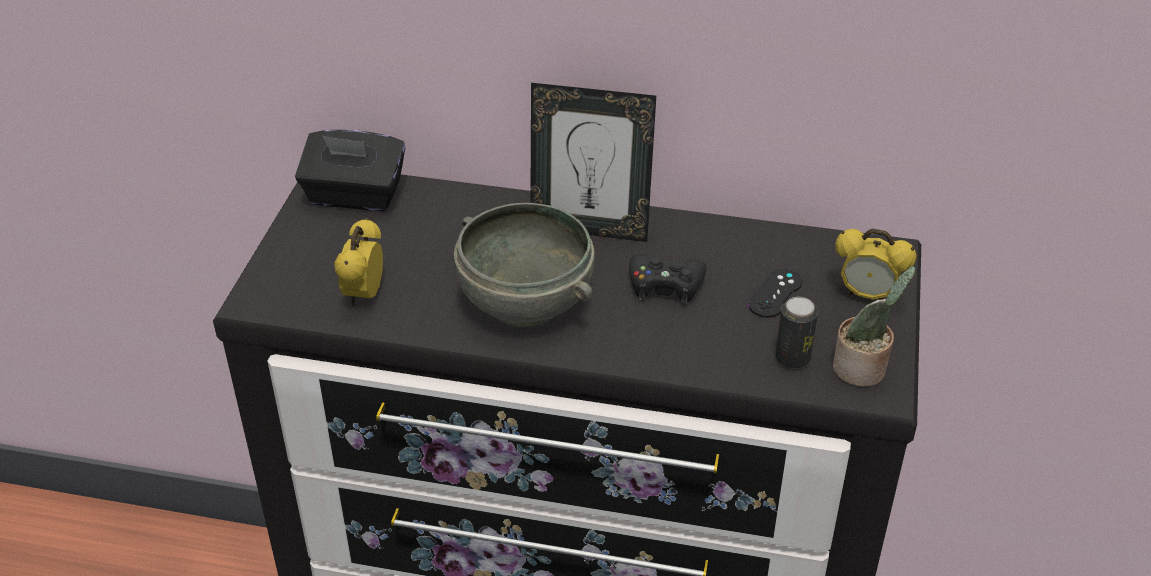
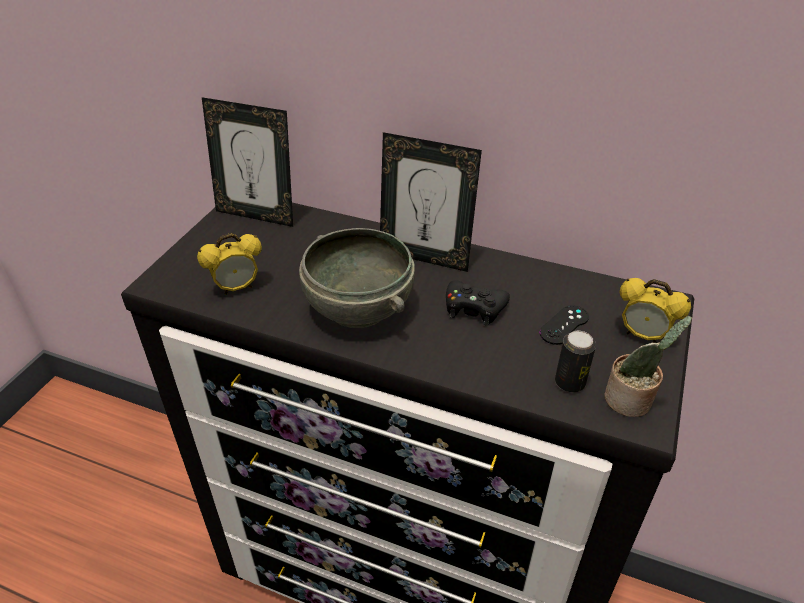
camera: 10 degrees right, 0 degrees up
(354, 196) = (257, 215): black tissue box -> picture frame
(364, 295) = (237, 288): alarm clock -> alarm clock turned 135 degrees counterclockwise

